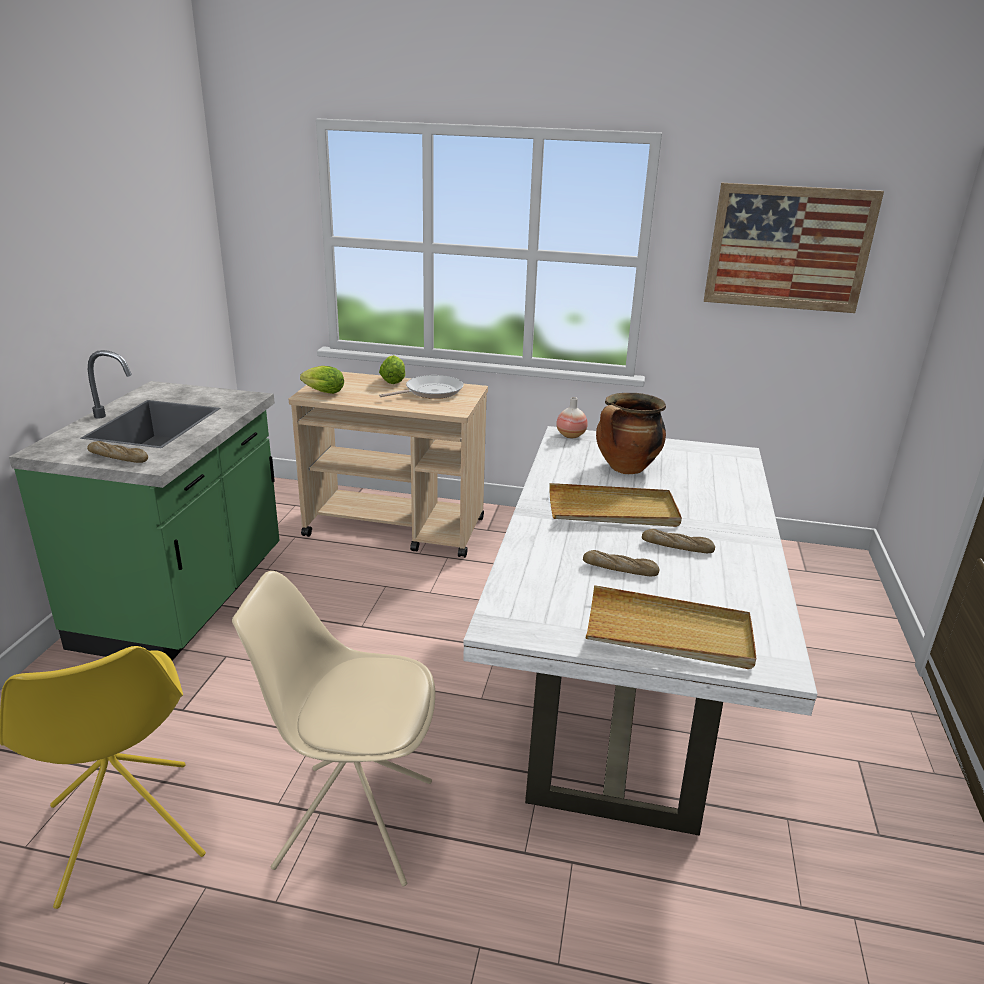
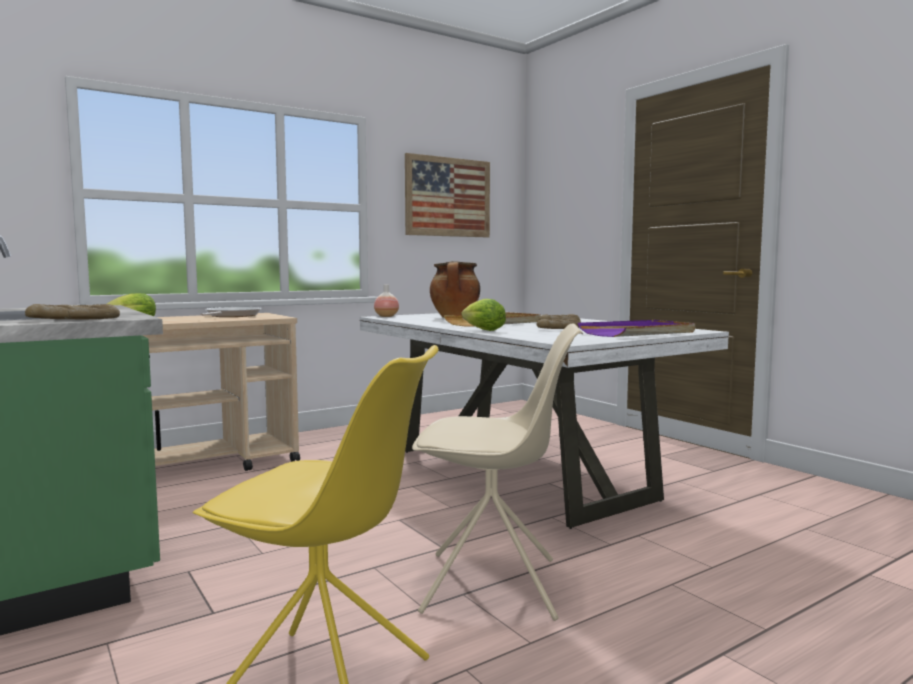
camera: 45 degrees left, 20 degrees down
(352, 822) = (494, 585): beige chair -> beige chair turned 135 degrees counterclockwise
(393, 380) = (180, 316): lettuce -> lettuce (481, 330)
(668, 633) = (638, 333): beige tray -> purple tray

